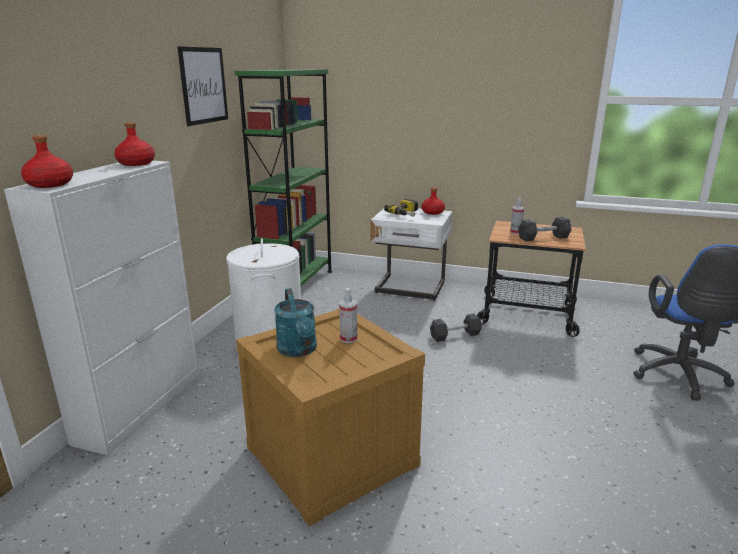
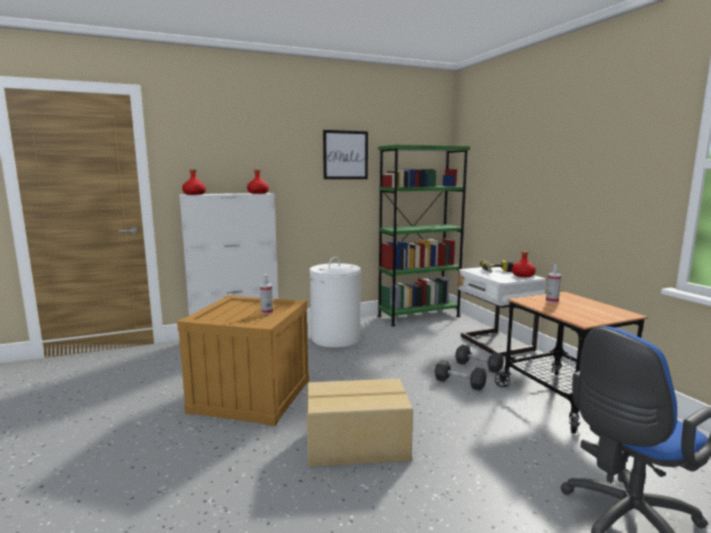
camera: 50 degrees right, 10 degrees down
(299, 350) = (236, 308): turquoise watering can -> none
(505, 431) = (357, 445): none -> cardboard box
(543, 238) = (567, 310): grey dumbbell -> grey dumbbell (478, 366)

